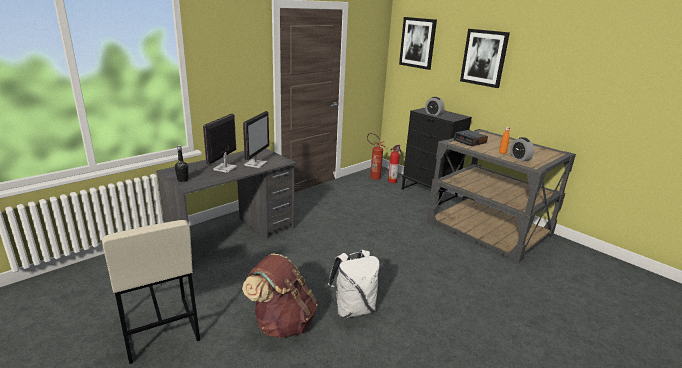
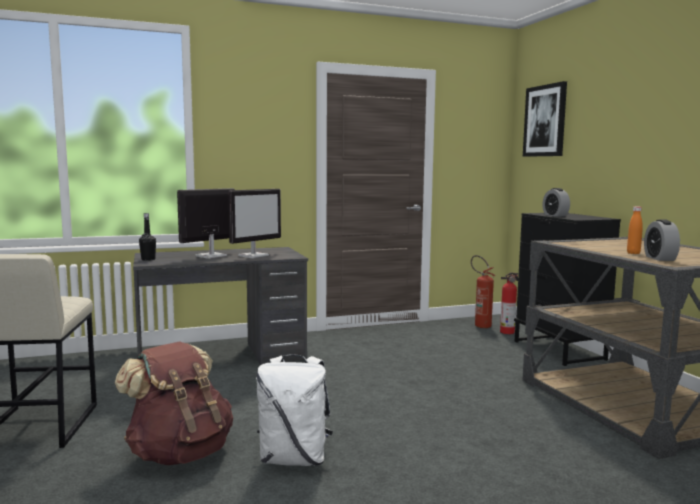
camera: 25 degrees right, 15 degrees down
(470, 141) = (590, 243): alarm clock -> none
(484, 58) = (632, 121): picture -> none

